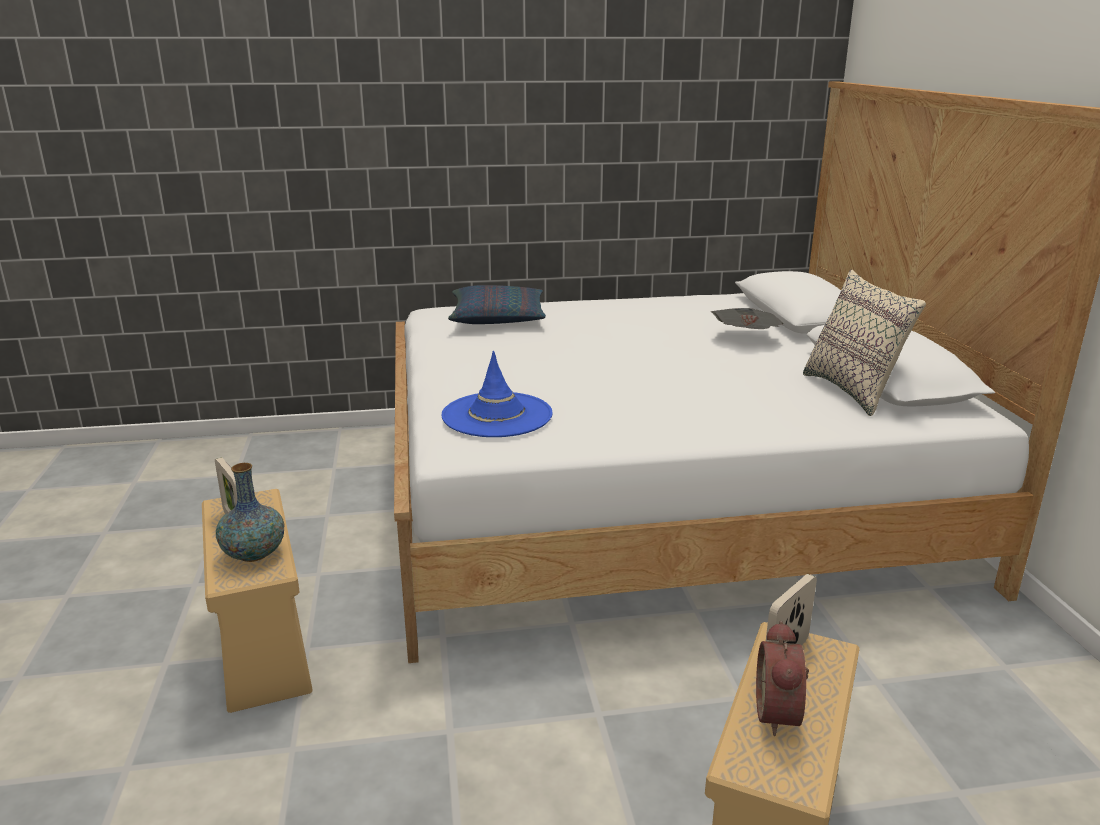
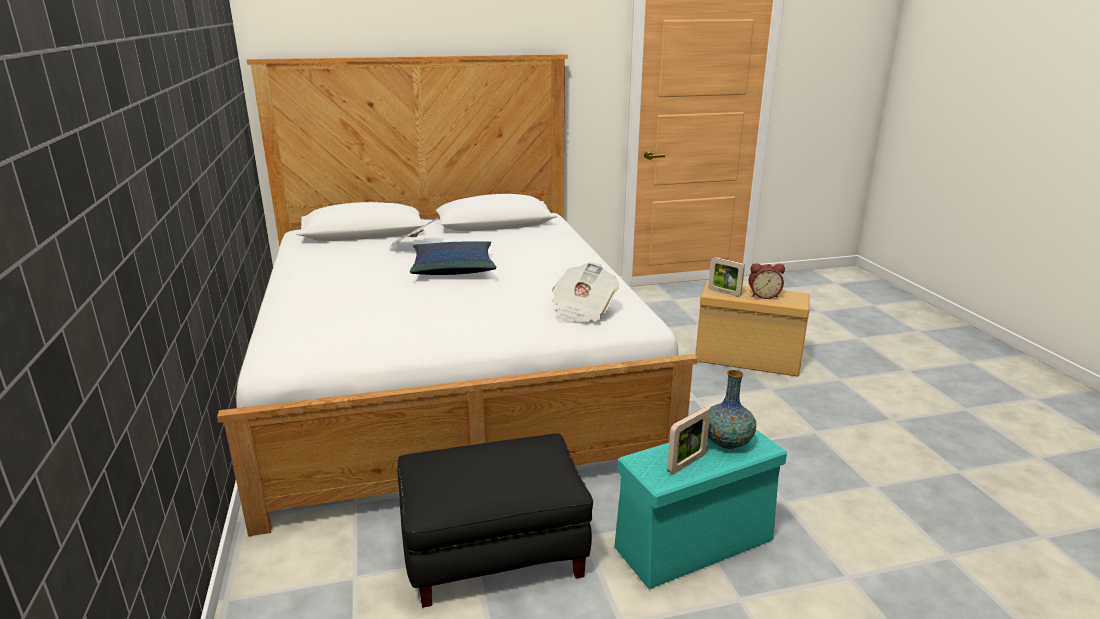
camera: 95 degrees left, 0 degrees up
(264, 647) = (695, 543): beige storage box -> turquoise storage box
(330, 525) = (494, 549): none -> black ottoman
(497, 318) = (336, 323): blue pillow -> blue pillow (453, 268)
(497, 415) = (582, 311): blue hat -> newspaper
(850, 393) = (520, 231): beige pillow -> none

